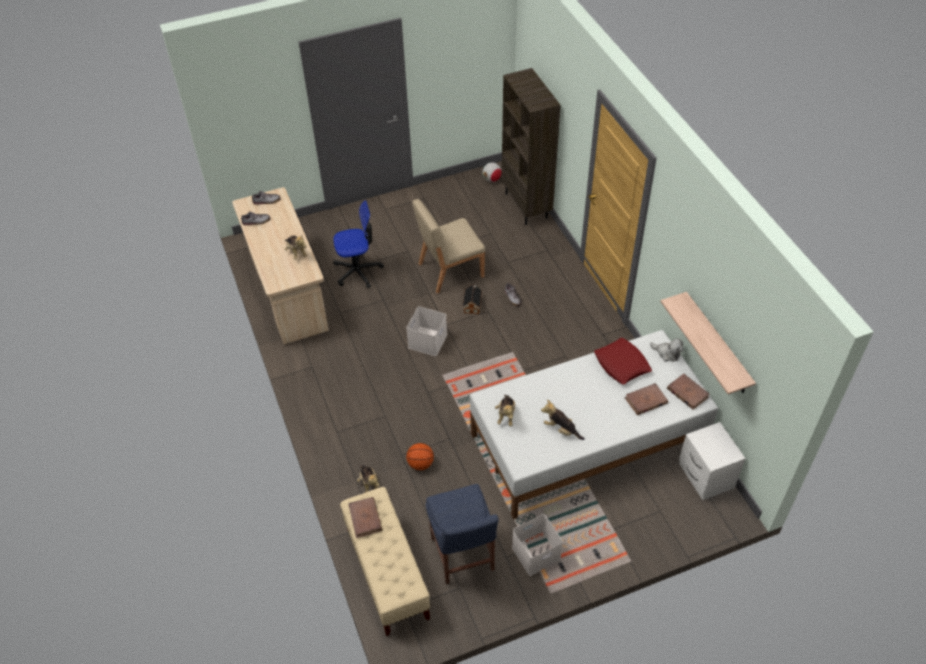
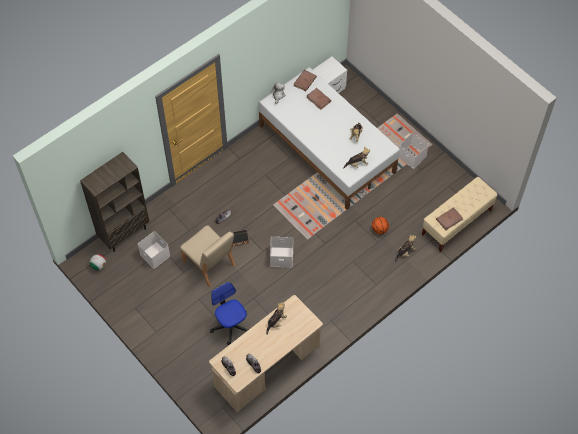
camera: 110 degrees left, 10 degrees up
(463, 557) = (430, 189): blue chair -> none
(485, 225) = (154, 255): none -> white storage box
(622, 364) = (296, 115): red pillow -> none
(717, 344) = (295, 50): shelf -> none

